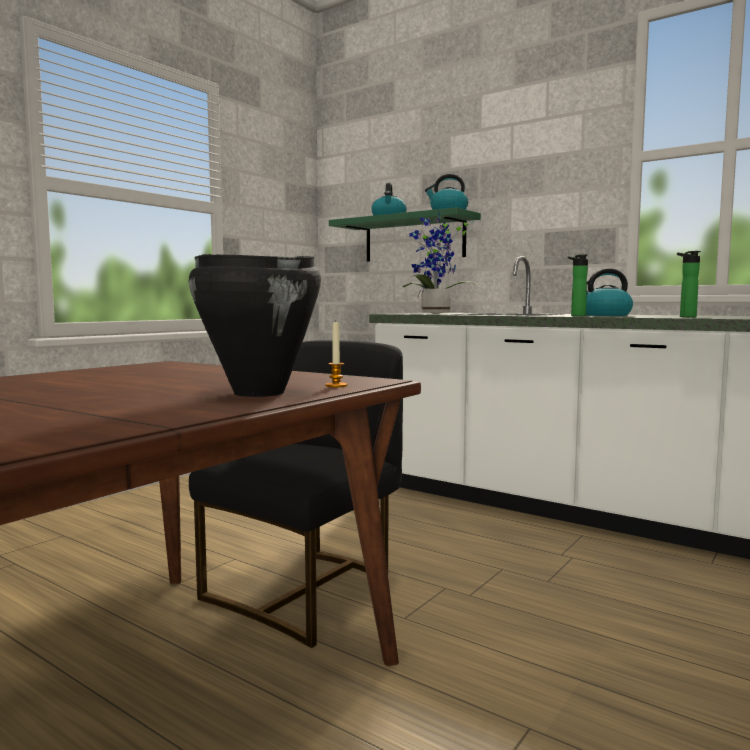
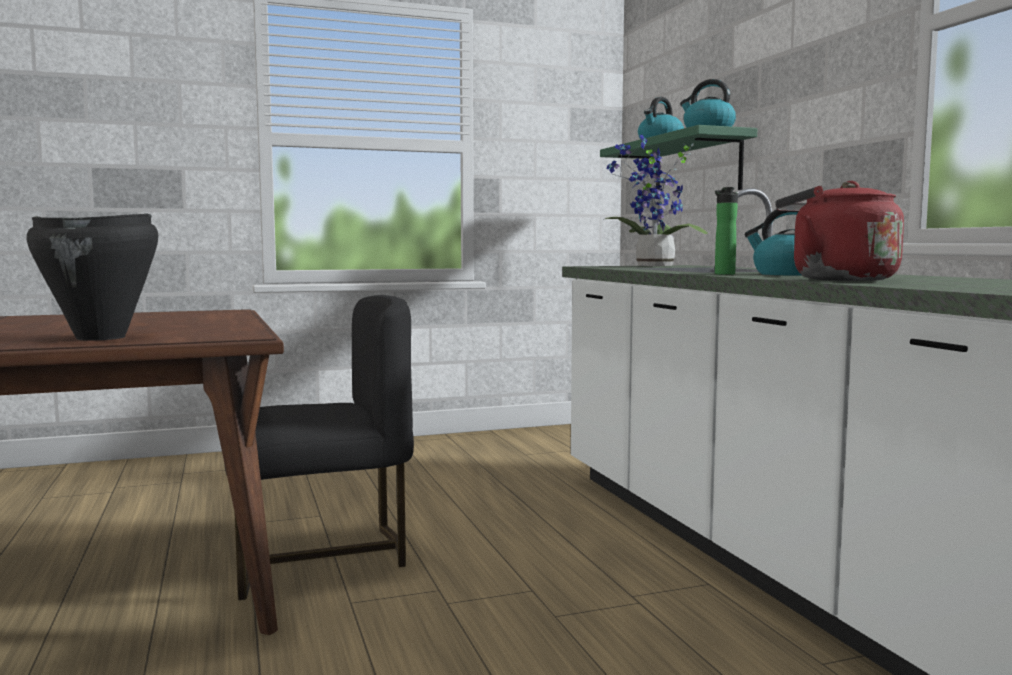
camera: 35 degrees right, 0 degrees up
(336, 385) = (185, 337): candle -> none
(685, 317) = (837, 279): bottle -> red kettle

